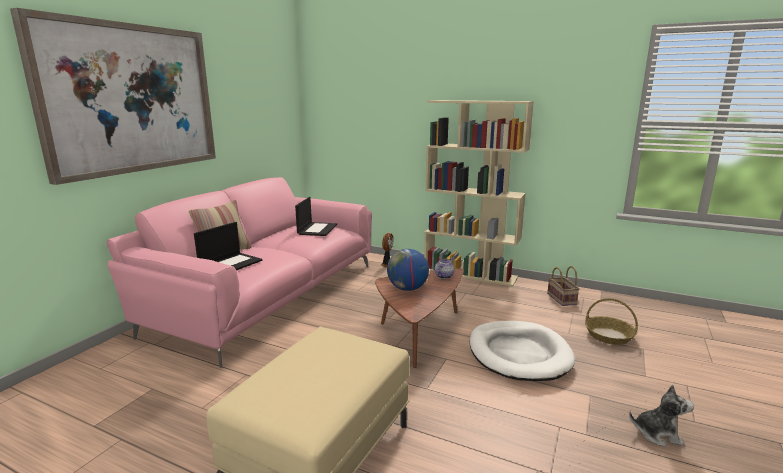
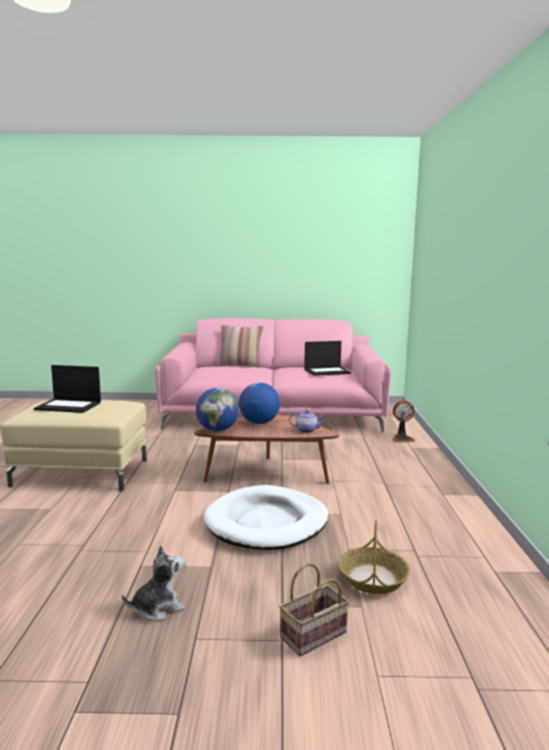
camera: 65 degrees right, 5 degrees down
(131, 99) = (216, 243): picture -> none
(231, 264) = (218, 368): laptop -> laptop (69, 406)
(414, 309) = (217, 430): none -> globe
(470, 274) = (445, 477): beige bookcase -> none
(562, 299) = (452, 540): basket -> basket (313, 636)
(657, 434) = (157, 608): plush toy -> plush toy turned 105 degrees counterclockwise

